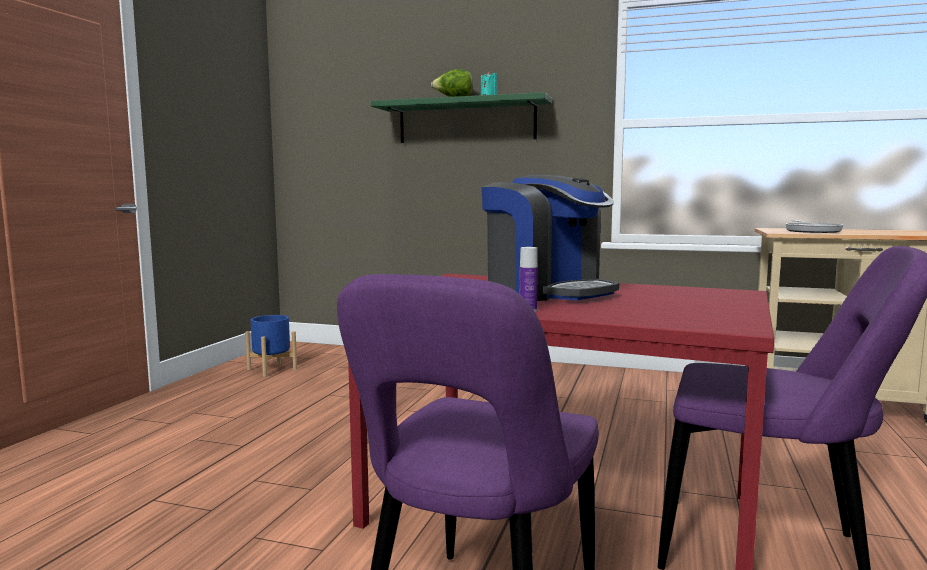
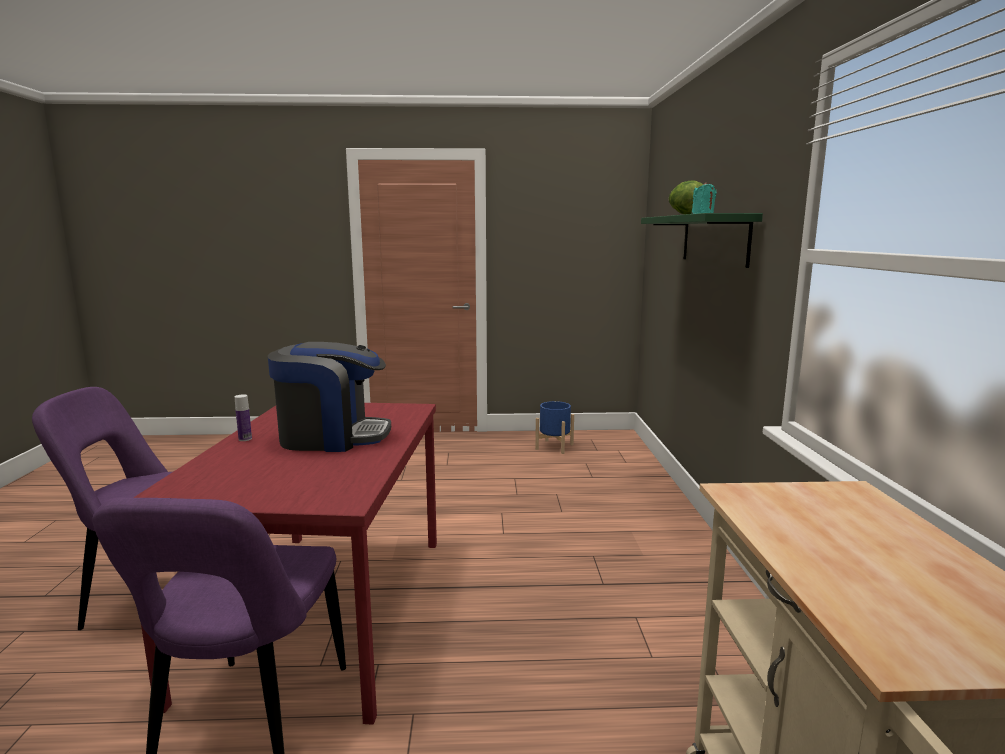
camera: 70 degrees right, 5 degrees up
(546, 292) = (332, 437): coffee machine -> coffee machine turned 120 degrees counterclockwise
(812, 231) = (816, 519): frying pan -> none

